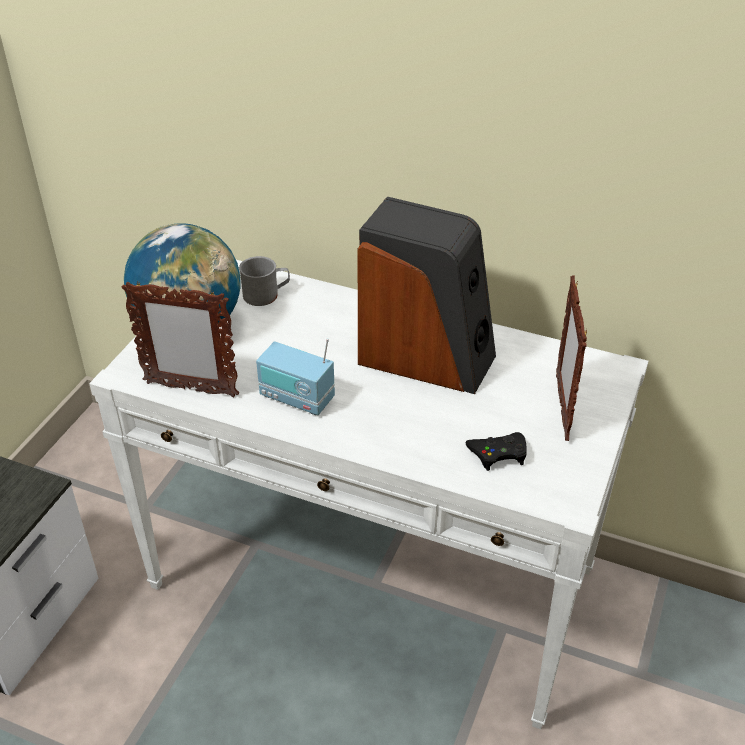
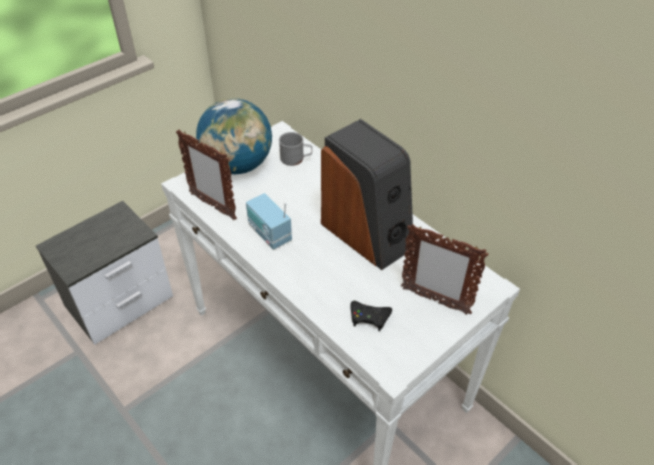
camera: 25 degrees right, 5 degrees up
(562, 407) = (434, 300): picture frame -> picture frame turned 90 degrees counterclockwise

